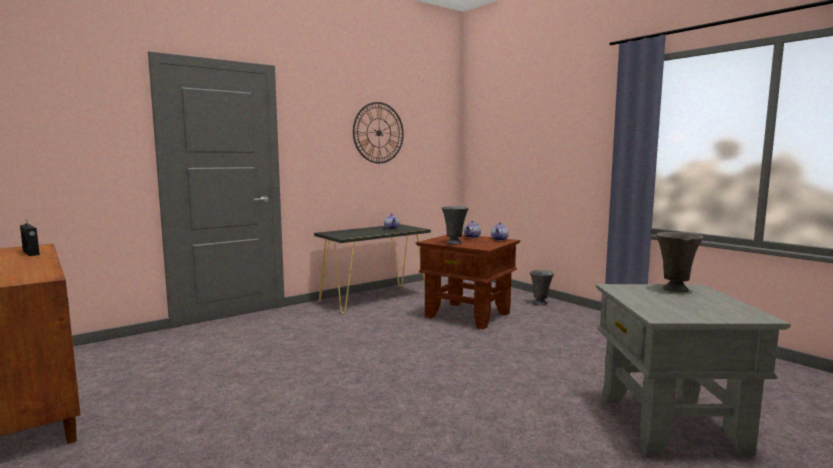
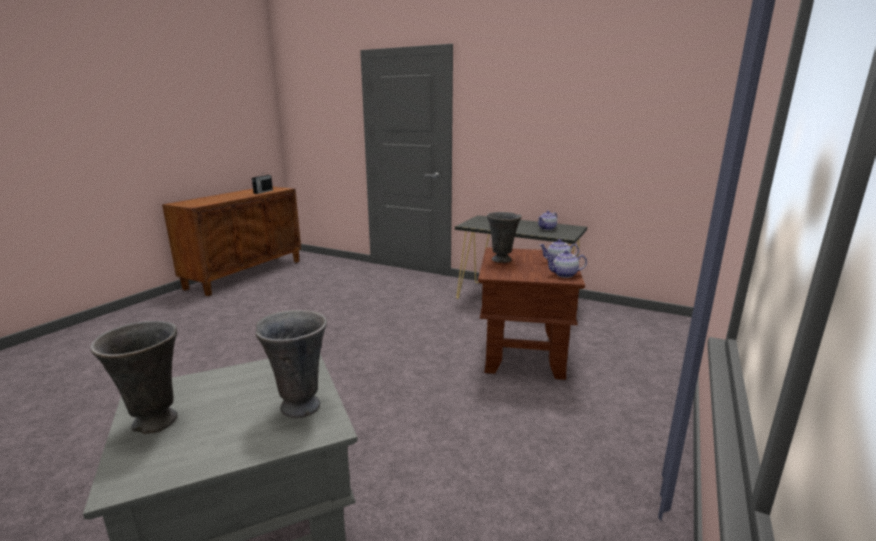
camera: 65 degrees right, 10 degrees up
(378, 133) = (570, 109): wall clock -> none
(540, 303) = (646, 397): grey vase -> grey vase (155, 423)

